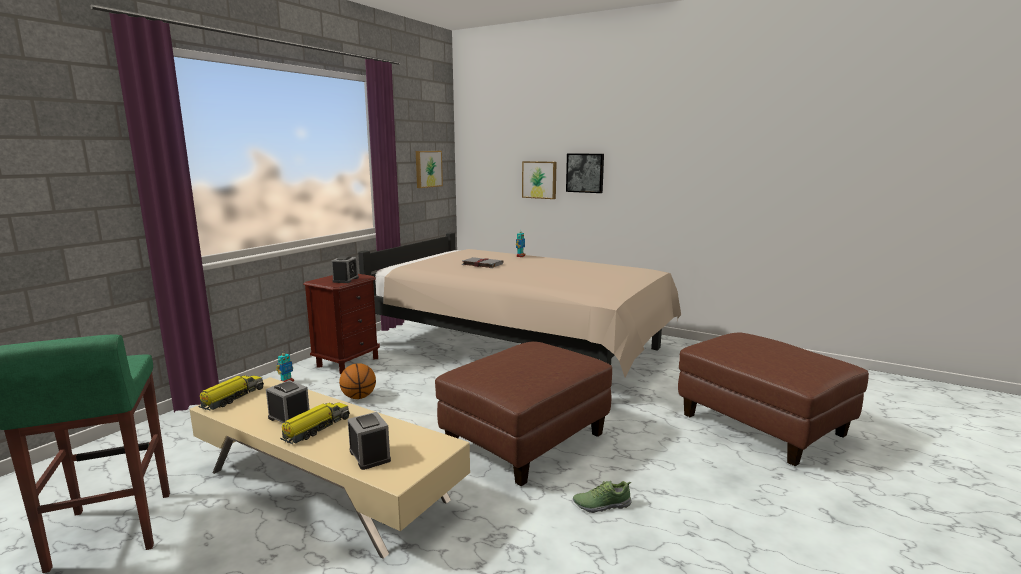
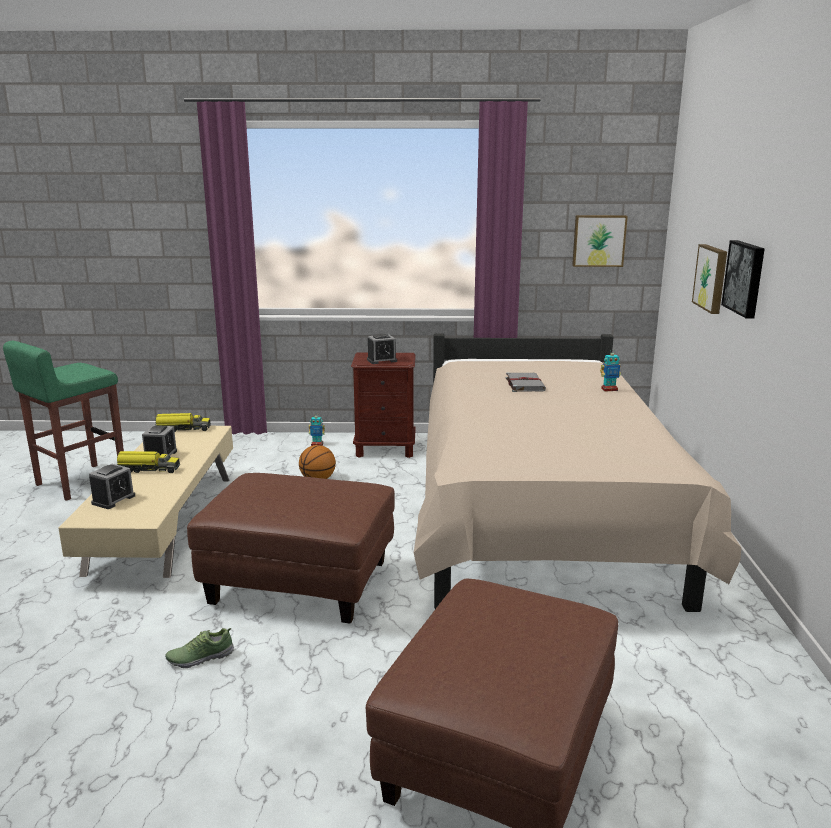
camera: 60 degrees right, 5 degrees up
(601, 504) = (200, 657): shoe -> shoe turned 75 degrees counterclockwise

